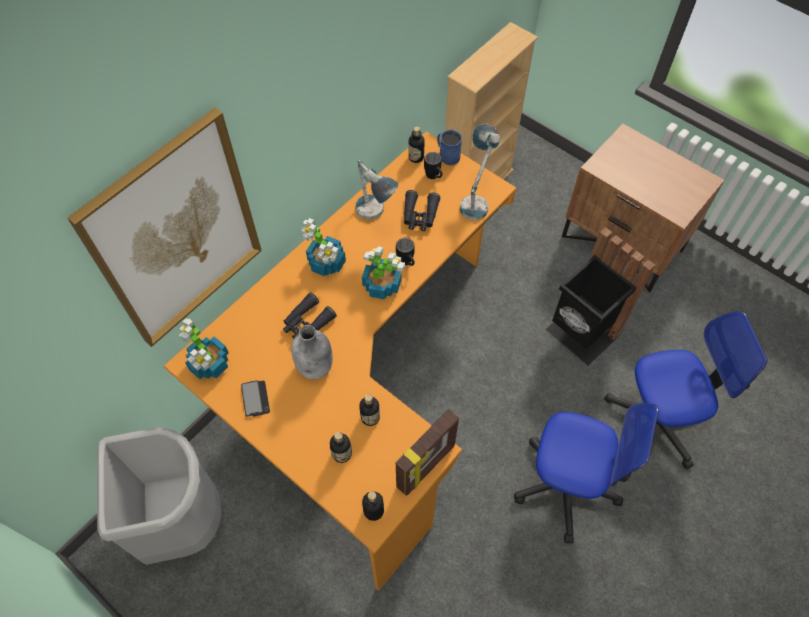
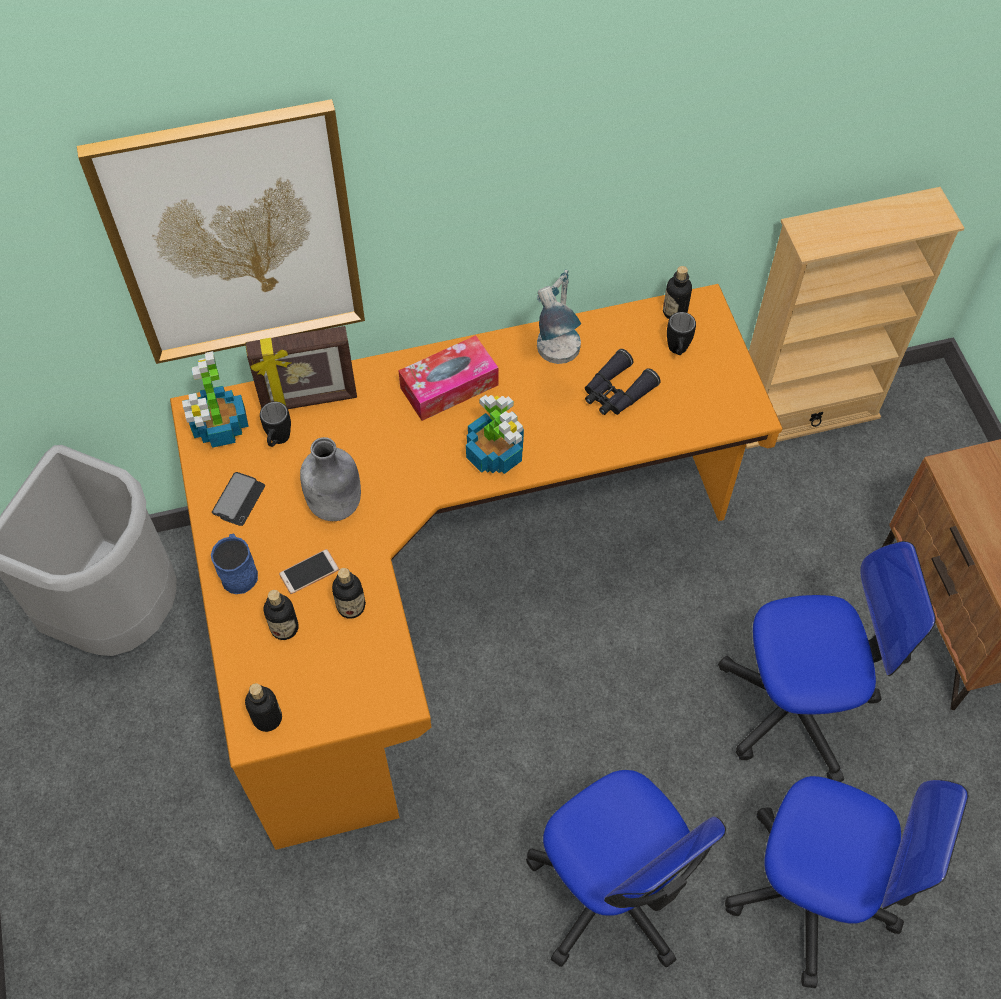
camera: 35 degrees right, 0 degrees up
(307, 323) = (367, 445): black binoculars -> none
(327, 263) = (449, 386): potted plant -> tissue box
(330, 413) = (309, 572): none -> phone
(407, 263) = (549, 444): black mug -> black mug (278, 441)
(426, 466) = (370, 709): picture frame -> picture frame (309, 401)
(447, 155) = (720, 332): blue mug -> blue mug (239, 572)
(476, 199) = (711, 412): table lamp -> none
(580, 335) = (795, 705): black trash can -> office chair

